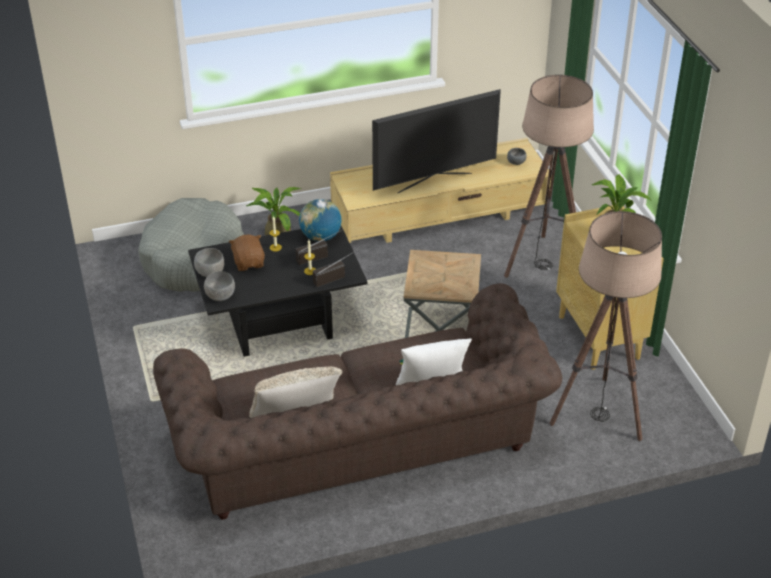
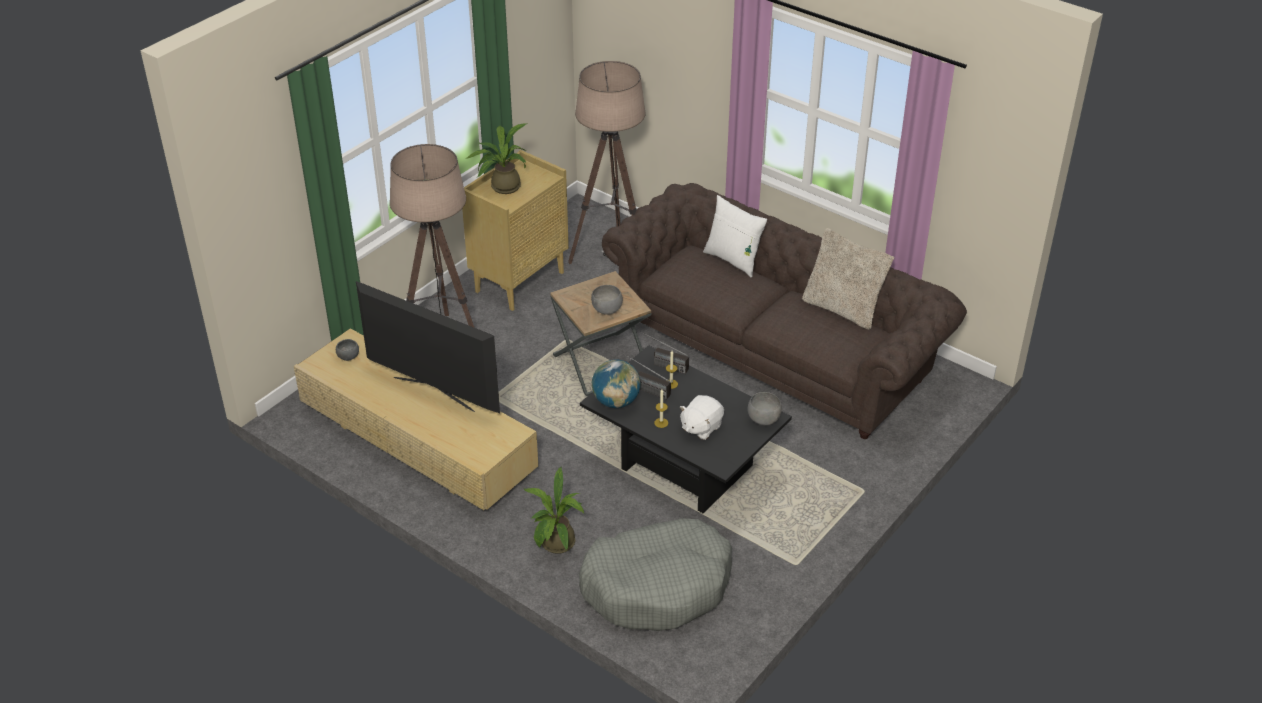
camera: 125 degrees left, 0 degrees up
(210, 272) = (740, 445): grey bowl -> grey bowl (606, 310)
(249, 263) = (701, 427): brown plush toy -> white plush toy

